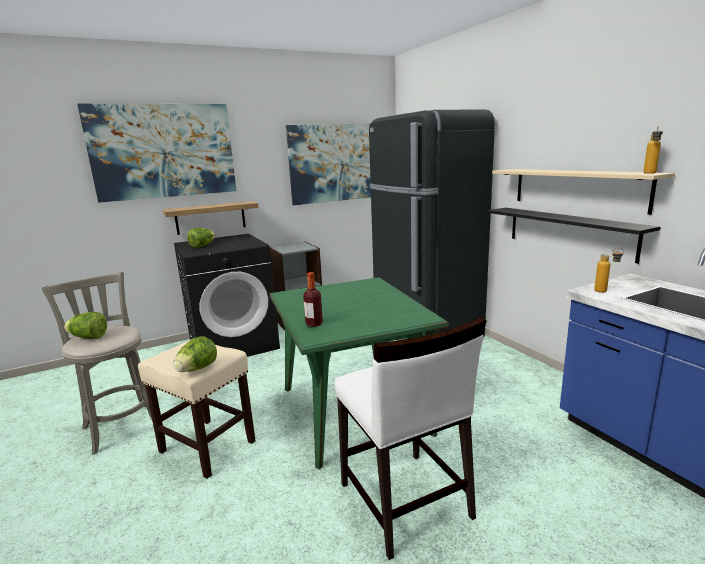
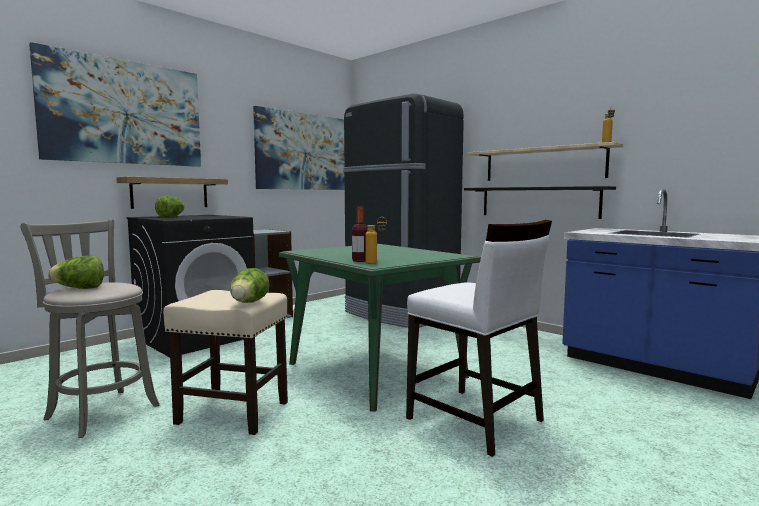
camera: 20 degrees left, 10 degrees down
(605, 291) = (593, 231): bottle -> bottle (376, 263)

